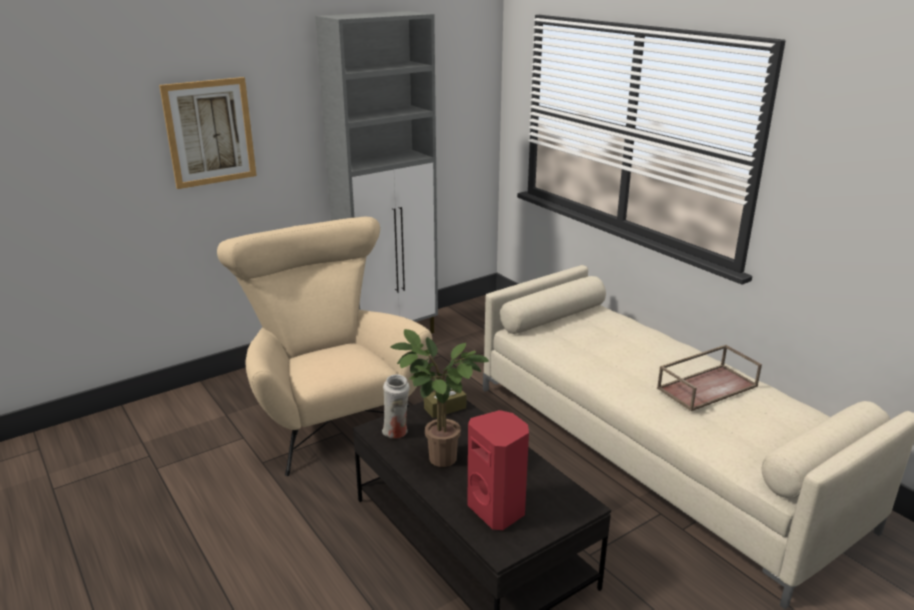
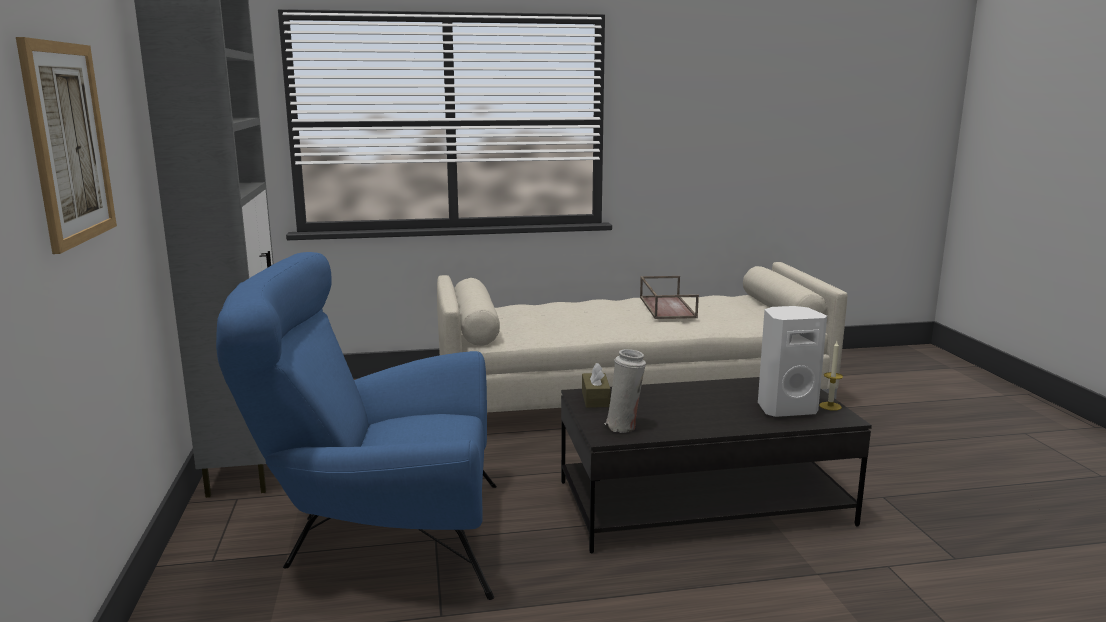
camera: 65 degrees left, 10 degrees down
(330, 413) = (379, 539): beige armchair -> blue armchair
(438, 460) = (690, 417): potted plant -> none
(498, 510) = (785, 409): red speaker -> white speaker
(528, 539) = (830, 406): none -> candle

